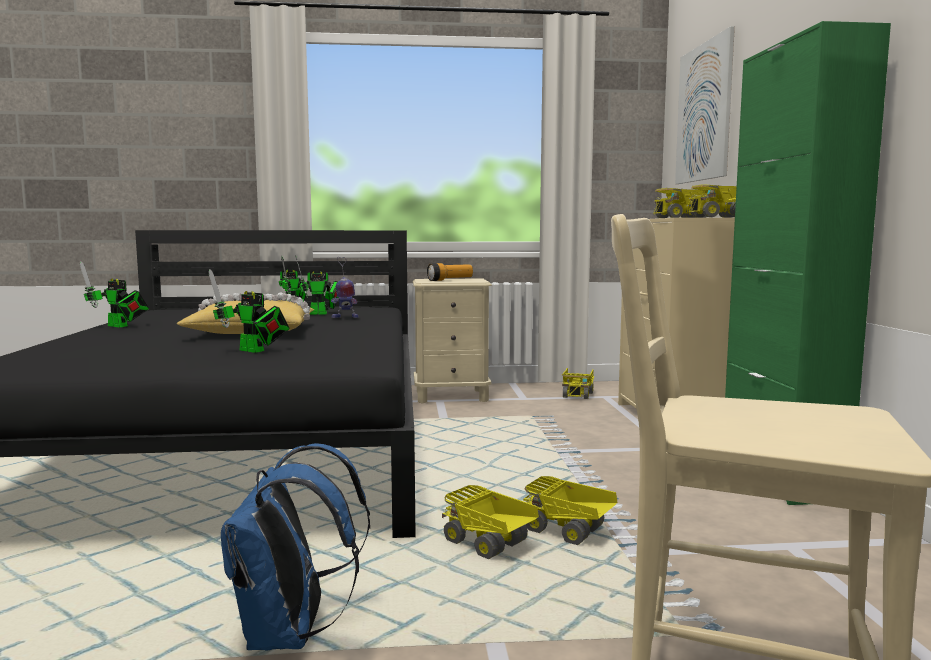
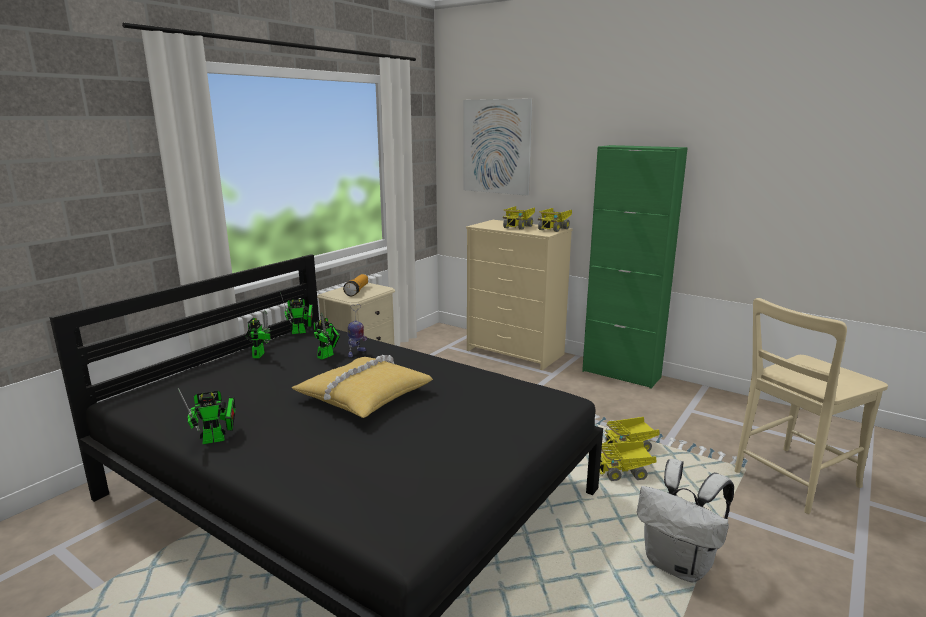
camera: 50 degrees left, 10 degrees up
(254, 351) = (459, 416): toy robot -> toy robot (301, 332)
(290, 634) = (679, 565): blue backpack -> white backpack
(577, 394) = (430, 350): toy truck -> none

